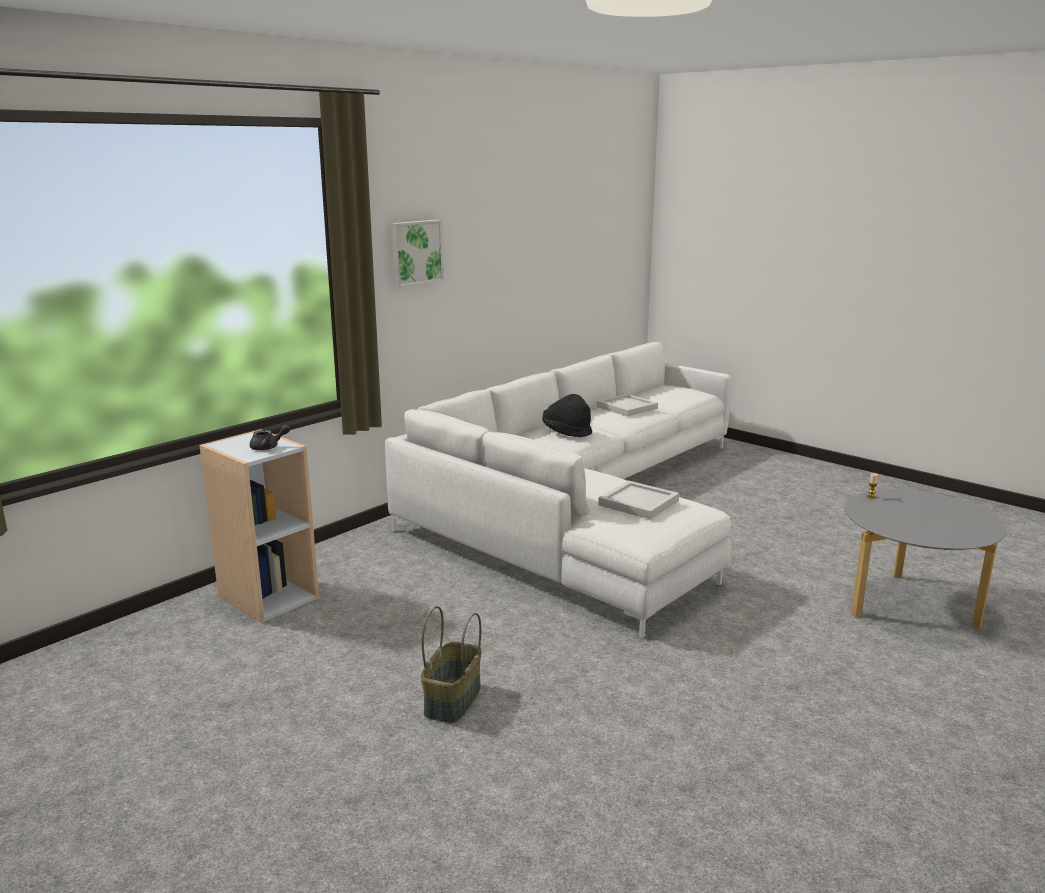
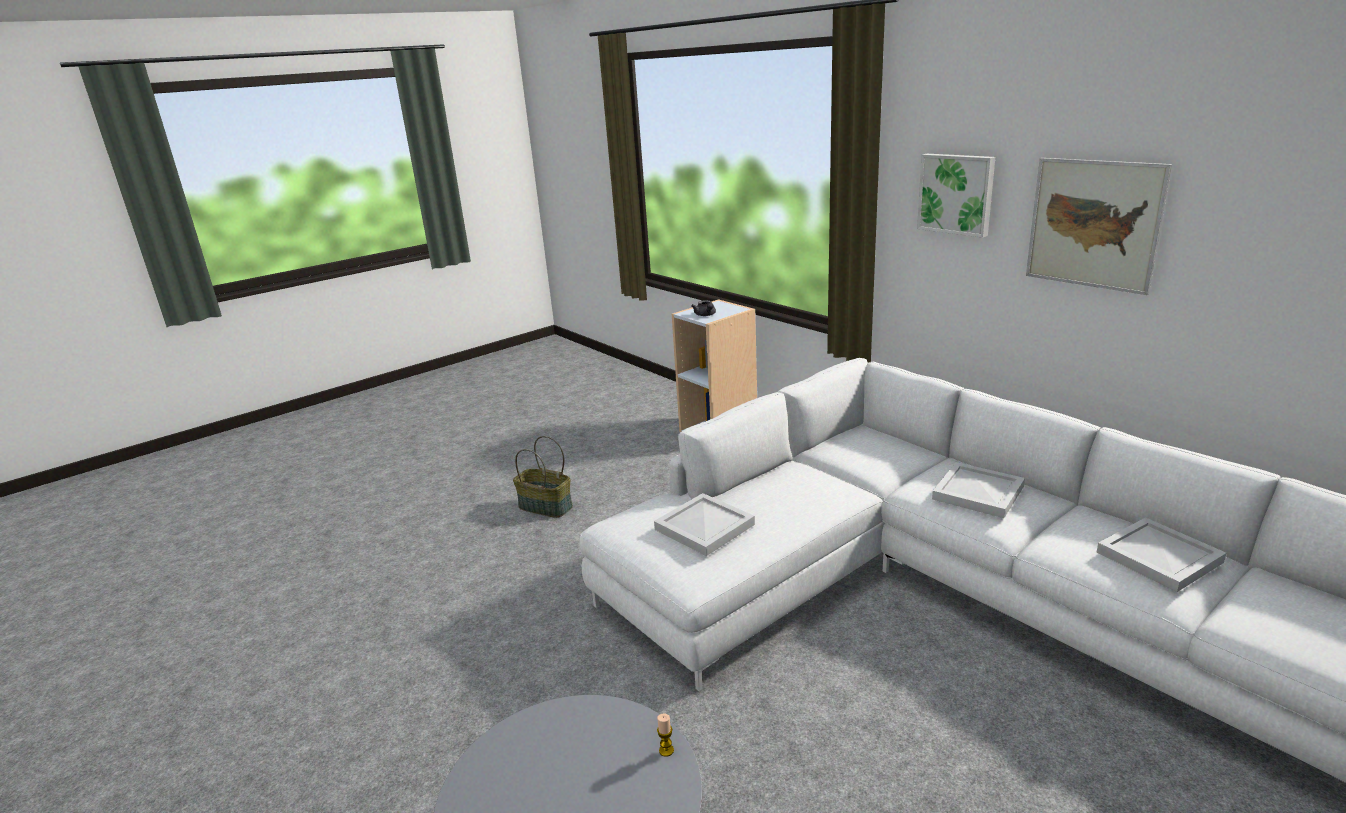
camera: 100 degrees right, 5 degrees up
(492, 255) = (1093, 224): none -> picture
(566, 432) = (976, 493): black hat -> white tray

